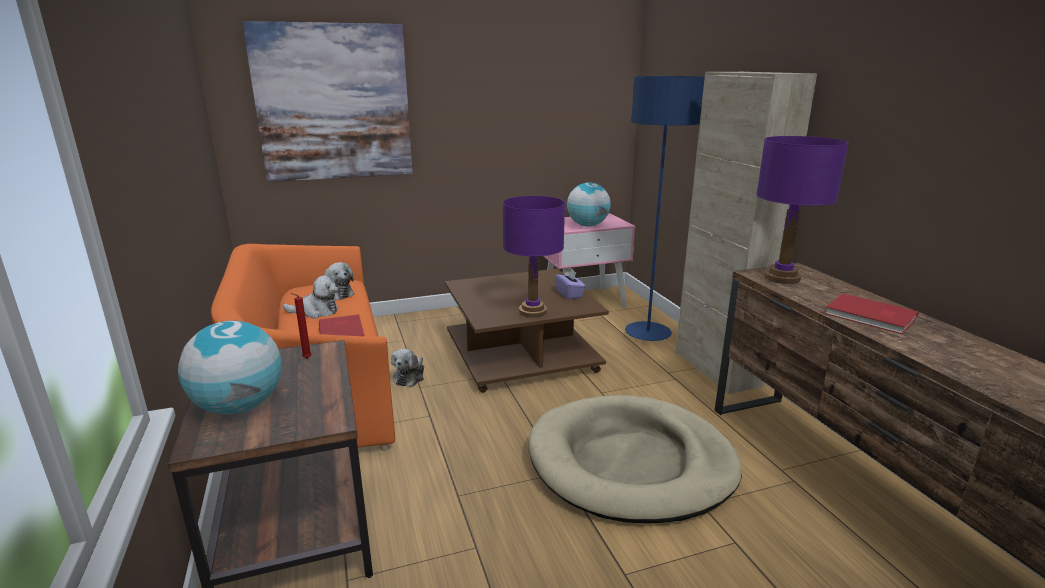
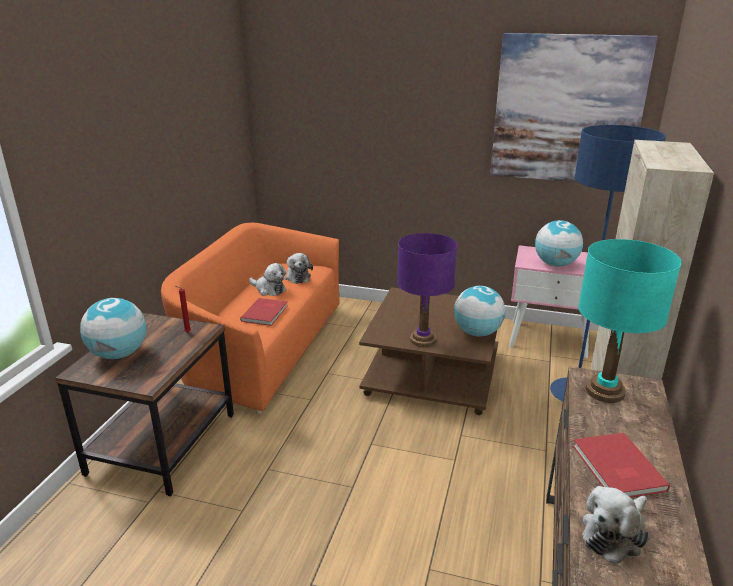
camera: 35 degrees right, 5 degrees up
(334, 103) = (338, 115): picture -> picture (567, 110)
(410, 376) = (329, 361): plush toy -> plush toy (614, 534)
(570, 294) = (477, 333): purple tissue box -> globe
(631, 463) = (413, 506): beige dog bed -> none
(782, 278) = (605, 391): purple table lamp -> turquoise table lamp

